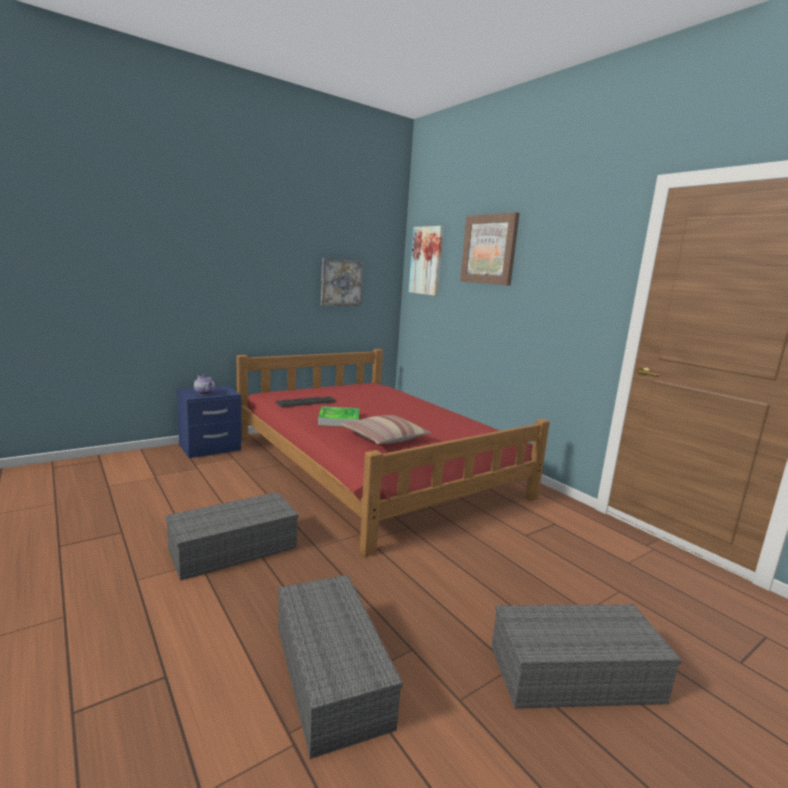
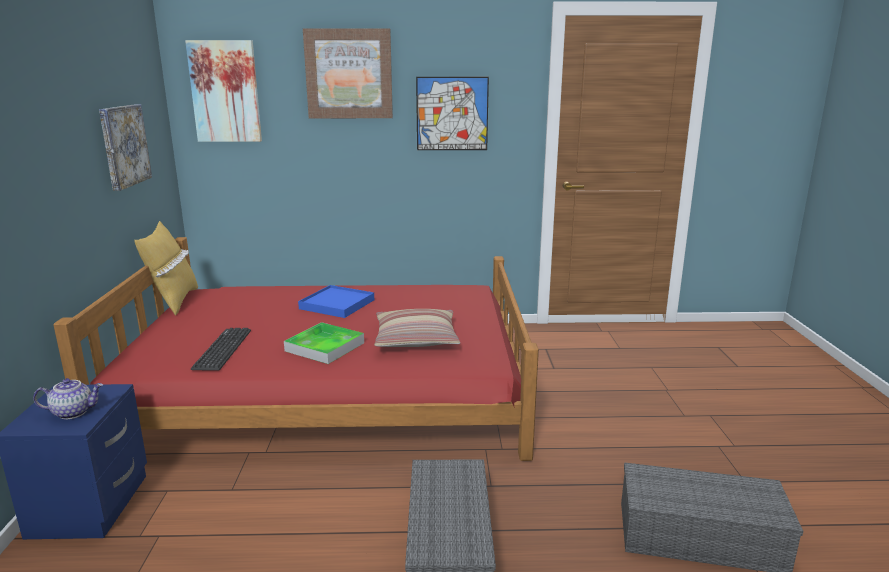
camera: 55 degrees left, 5 degrees up
(352, 383) = (174, 301): none -> yellow pillow
(404, 410) = (337, 304): none -> blue tray
(552, 285) = (452, 113): none -> picture
(576, 672) = (730, 423): grey storage box -> none

